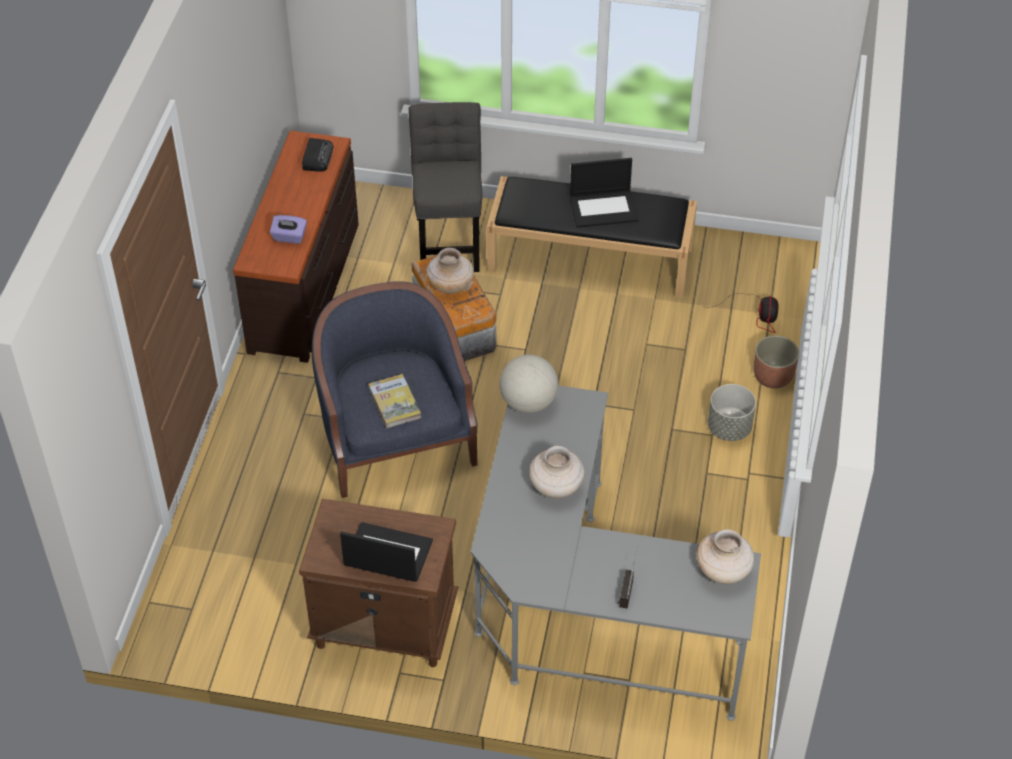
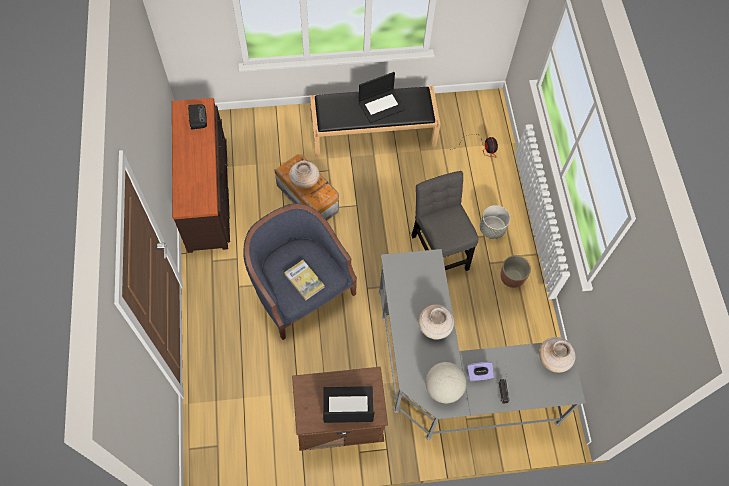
camera: 20 degrees left, 15 degrees up
(289, 237) = (200, 183): purple tissue box -> purple tissue box (478, 374)
(449, 240) = (284, 139): grey chair -> grey chair (439, 249)
(528, 403) = (396, 269): globe -> globe (443, 388)
(773, 376) = (505, 187): planter -> planter (512, 277)

